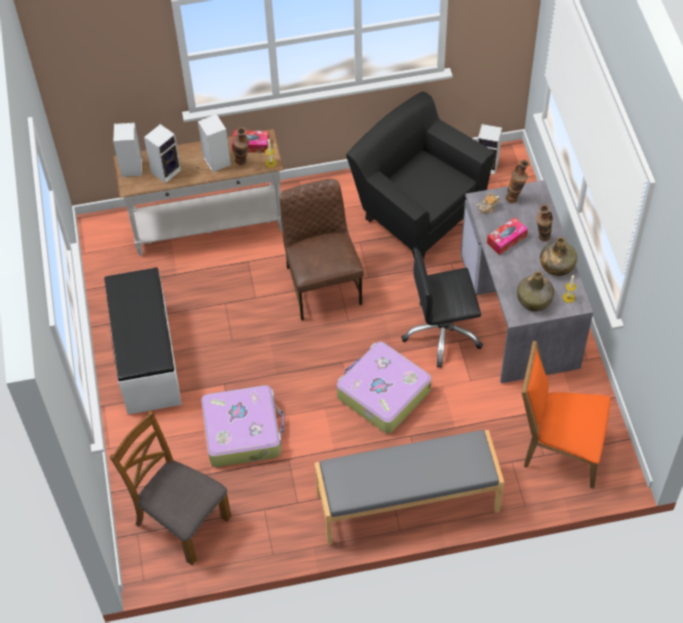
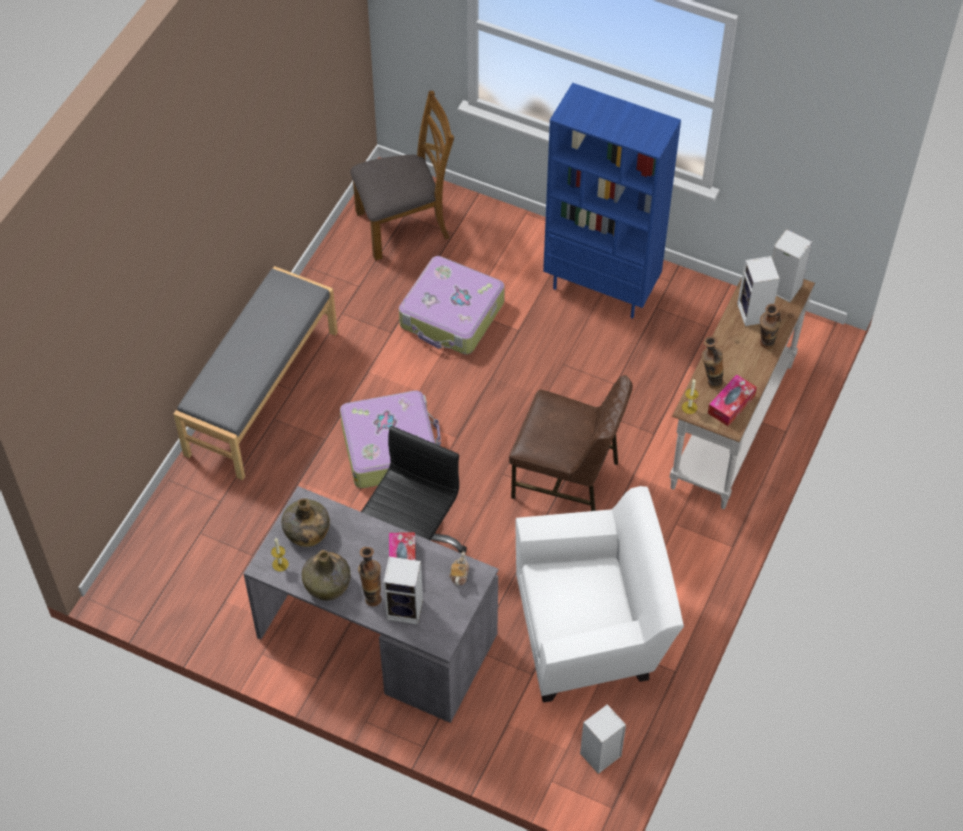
camera: 125 degrees right, 0 degrees up
(146, 358) = (602, 288): white bench -> blue bookcase
(216, 160) = (734, 362): speaker -> speaker (406, 609)
(417, 211) = (592, 633): black armchair -> white armchair
(515, 199) = (448, 611): vase -> vase (765, 346)
(558, 448) = (194, 550): orange chair -> none

